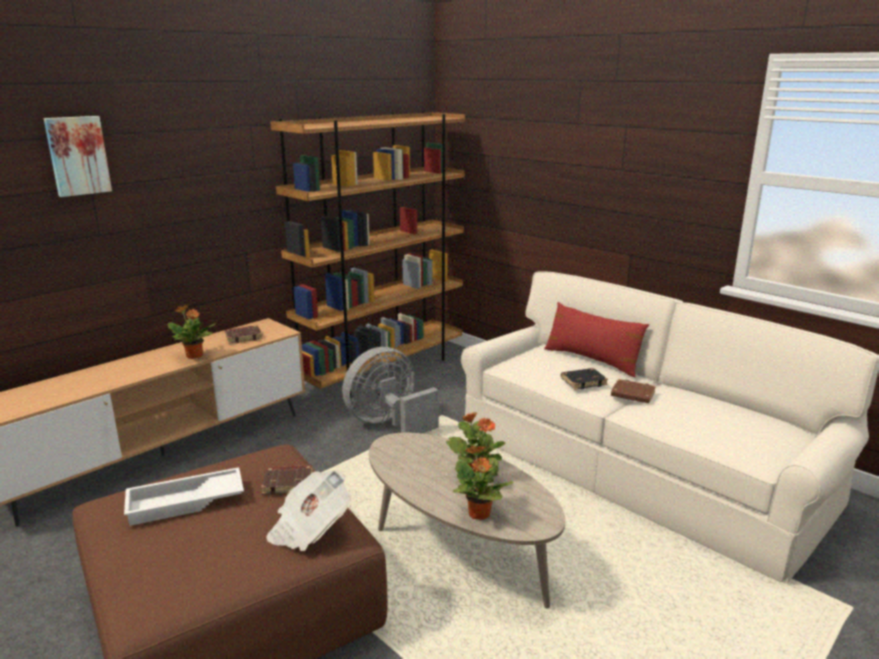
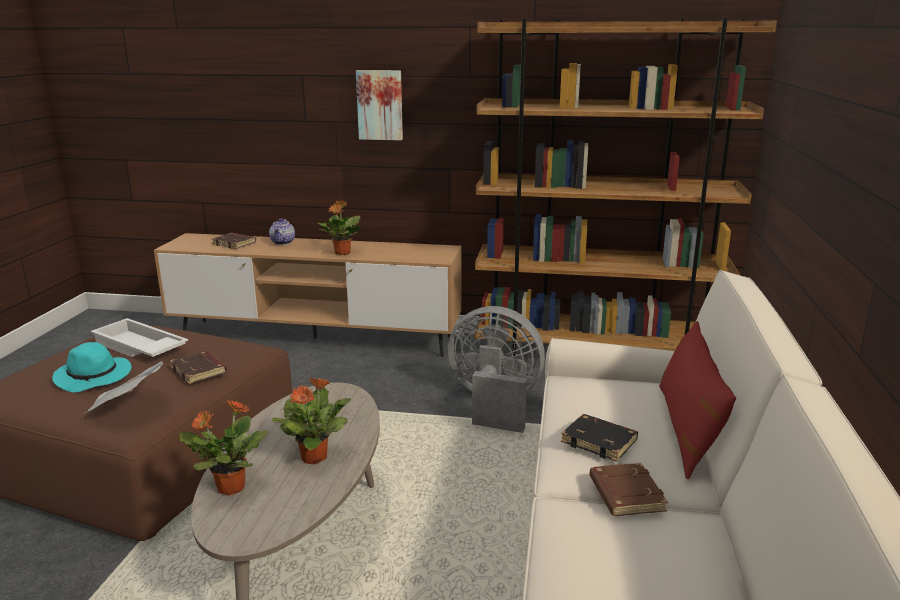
camera: 55 degrees right, 0 degrees up
(77, 155) = (291, 45): picture -> picture (380, 105)
(109, 369) = (283, 242): none -> teapot
(219, 537) = (94, 377): none -> turquoise hat
(244, 337) = (405, 252): brown book -> brown book (235, 243)

